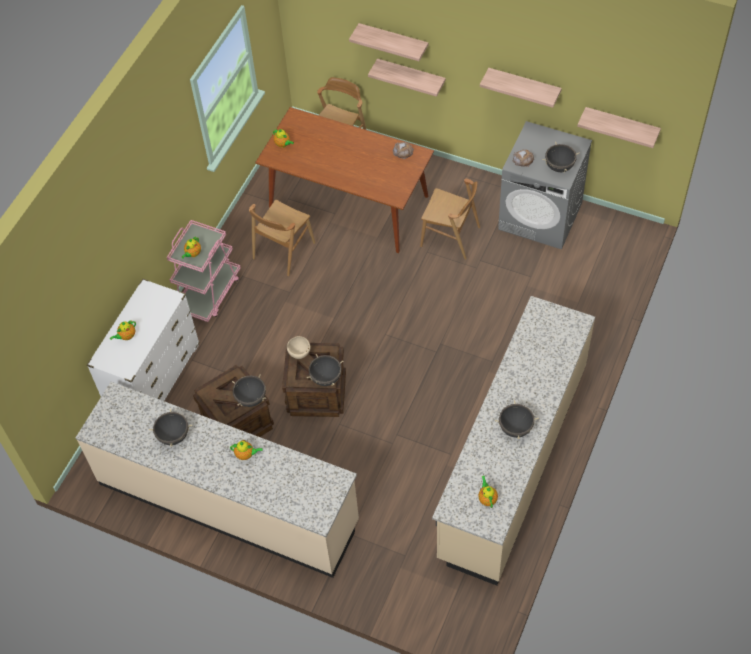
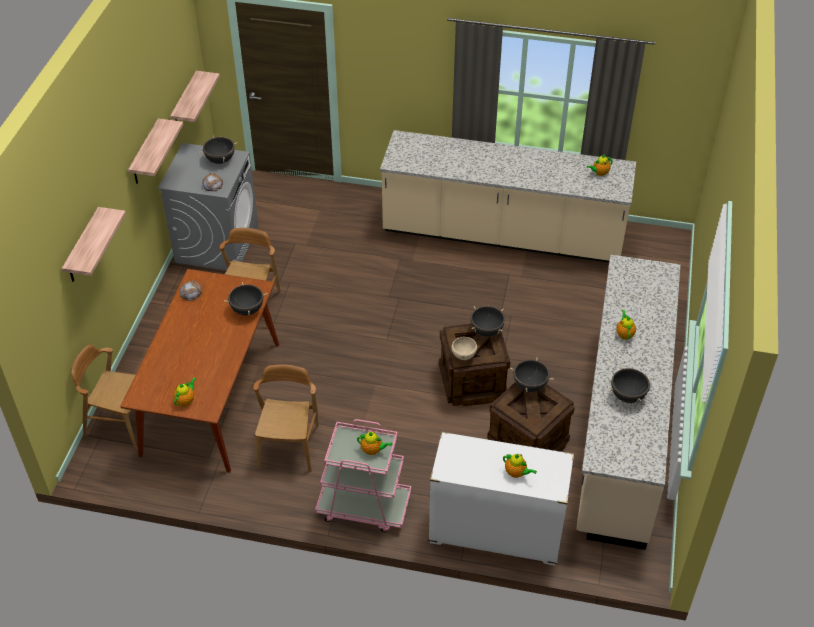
camera: 105 degrees left, 10 degrees down
(283, 250) = (289, 446): brown chair -> brown chair turned 105 degrees counterclockwise
(411, 76) = (101, 268): shelf -> none
(515, 428) = (525, 164): black cooking pot -> black cooking pot (247, 310)

